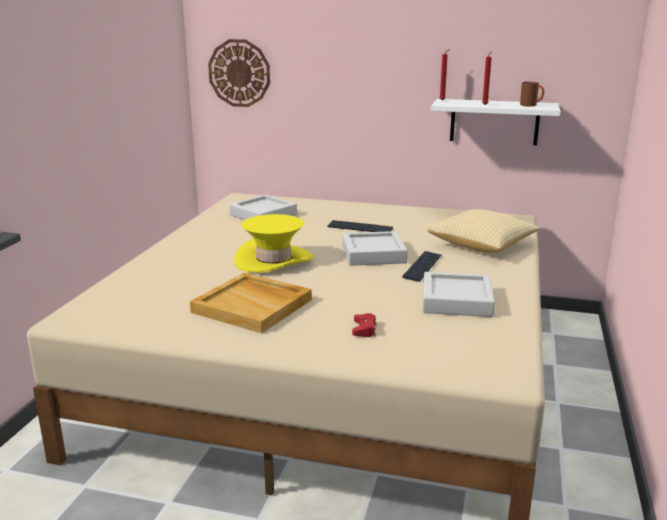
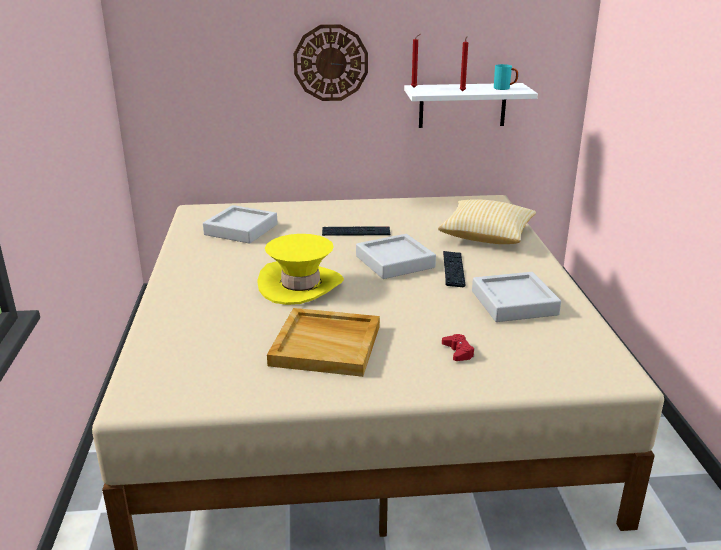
camera: 20 degrees left, 5 degrees up
(239, 73) = (178, 68): wall clock -> wall clock (331, 63)
(531, 105) = (505, 88): brown mug -> turquoise mug

